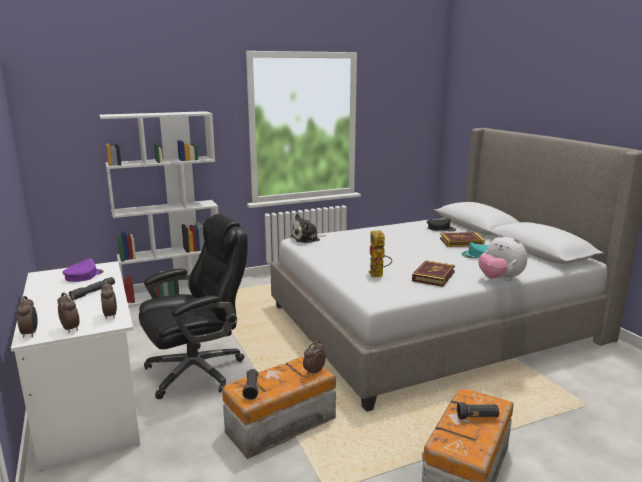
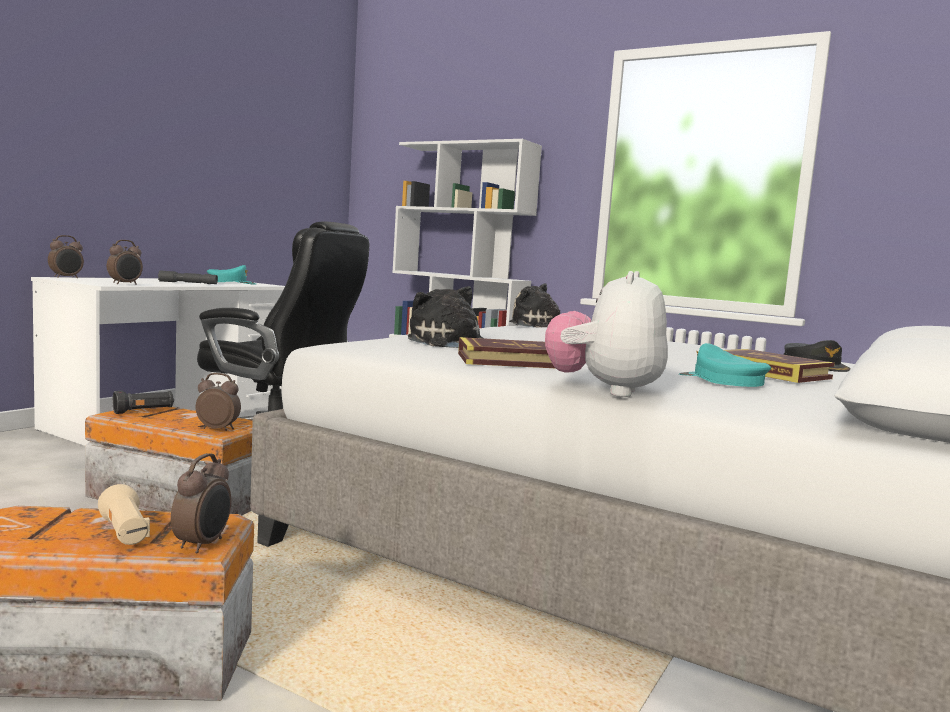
camera: 55 degrees right, 10 degrees down
(71, 329) = (83, 280): alarm clock -> alarm clock (203, 544)
(83, 276) = (231, 282): purple cap -> turquoise cap
(378, 275) = (449, 344): toy robot -> plush toy
(477, 417) = (125, 533): black flashlight -> beige flashlight

